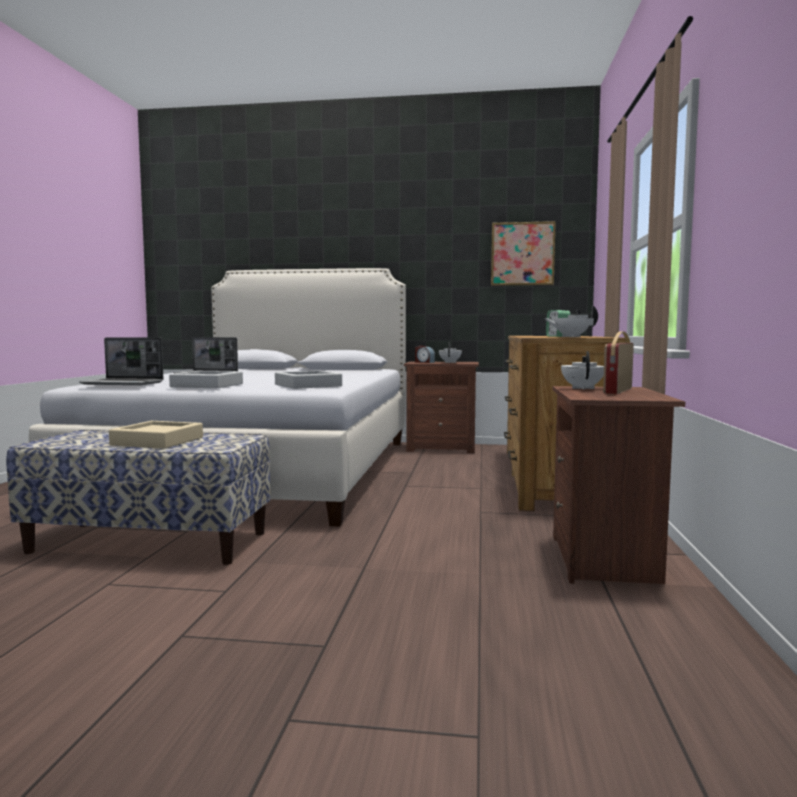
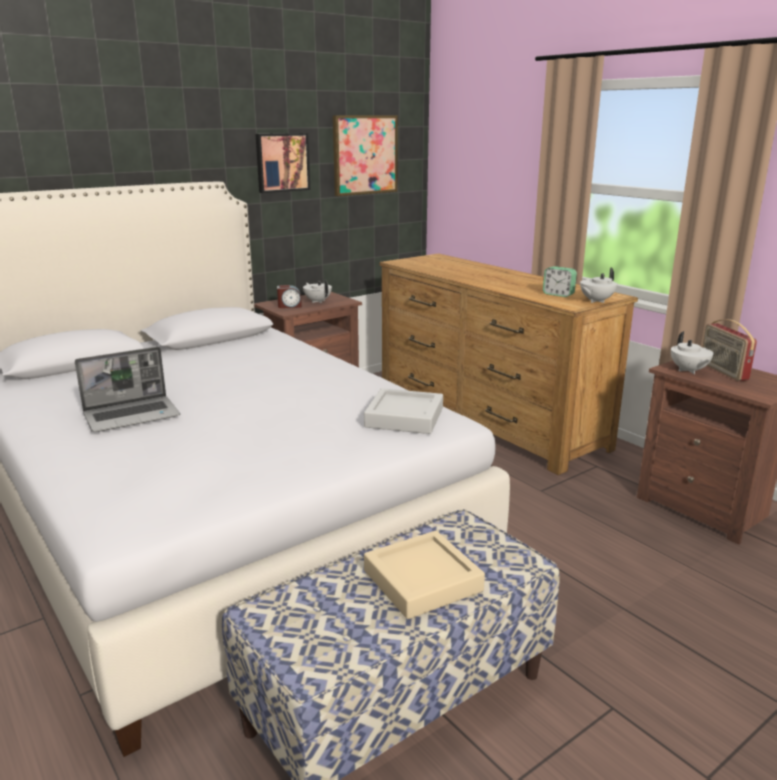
camera: 45 degrees left, 15 degrees up
(124, 383) = (191, 500): laptop -> none
(207, 385) = (308, 460): grey tray -> none
(444, 258) = (282, 162): none -> picture
(582, 388) = (688, 370): white teapot -> white teapot turned 150 degrees counterclockwise

